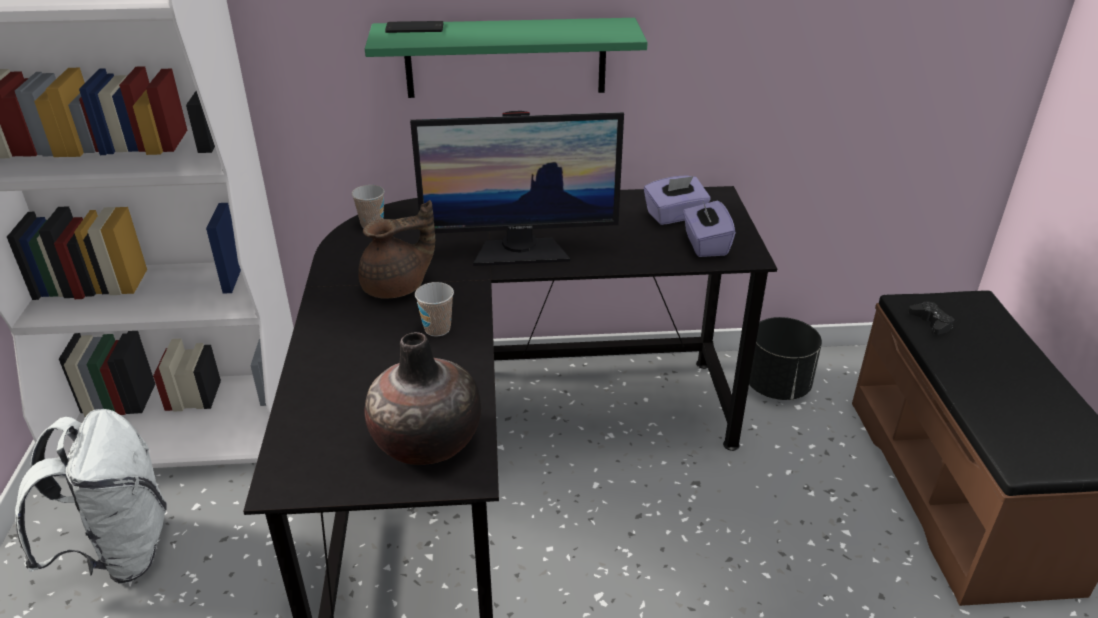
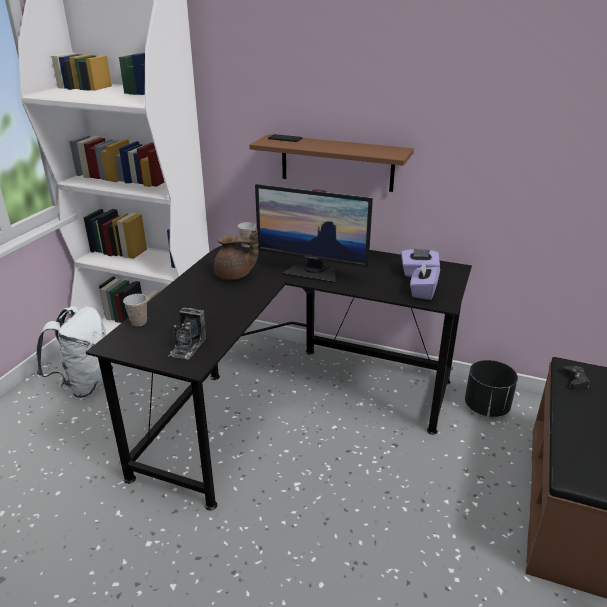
camera: 25 degrees right, 5 degrees down
(426, 441) = (188, 346): vase -> camera
(437, 329) = (237, 299): cup -> cup (139, 322)
(505, 58) = (337, 163): green shelf -> brown shelf

